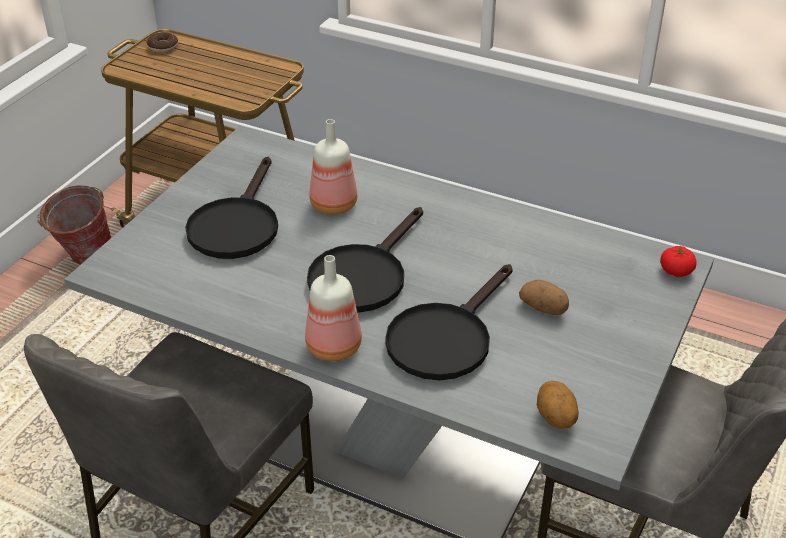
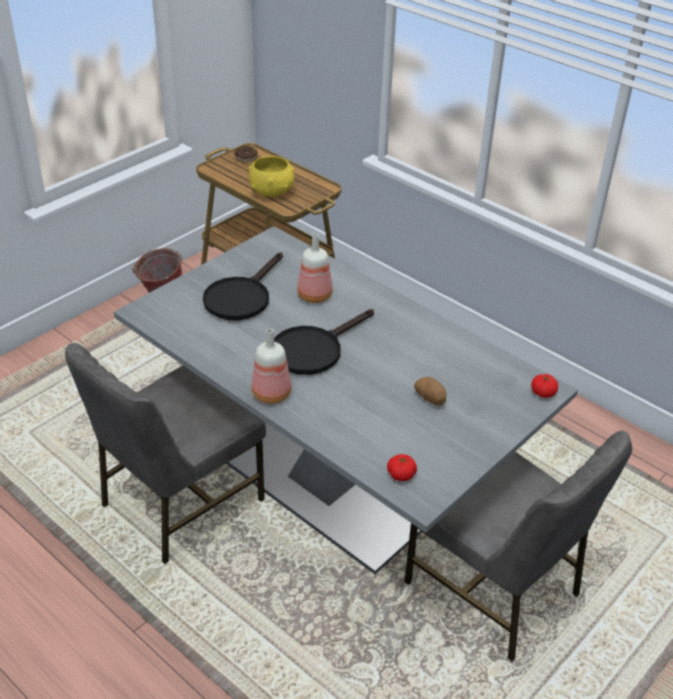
camera: 15 degrees right, 0 degrees up
(215, 83) = (272, 191): none -> yellow bowl
(445, 337) = (351, 404): black frying pan -> none
(555, 418) = (401, 475): potato -> tomato

